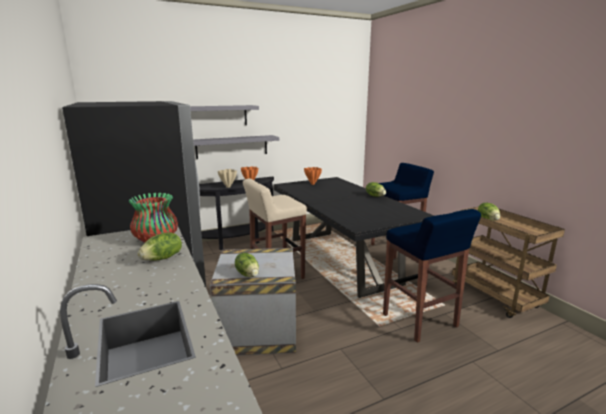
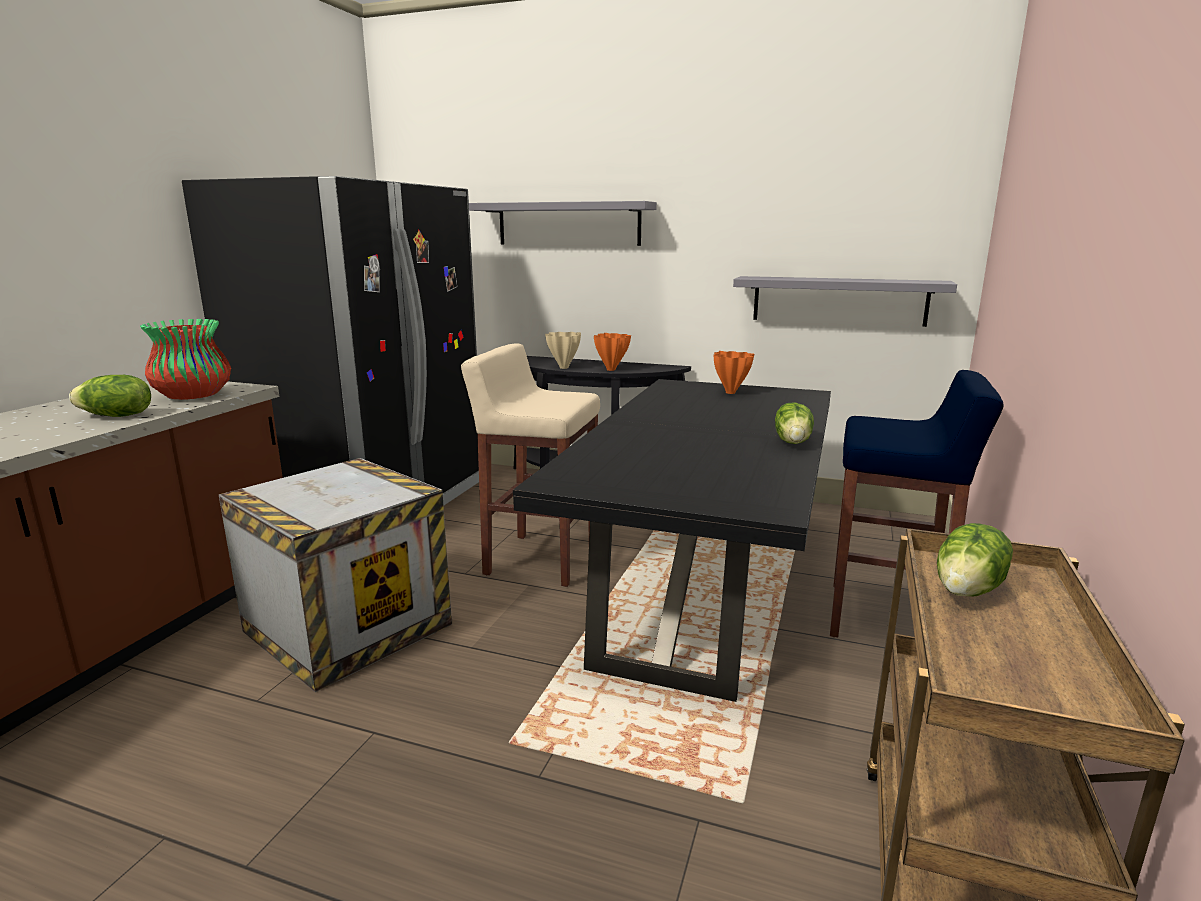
camera: 45 degrees right, 0 degrees up
(232, 146) = (608, 290): grey shelf -> grey shelf (839, 300)
(248, 274) = (284, 500): lettuce -> none
(420, 321) = (606, 794): blue stool -> none

